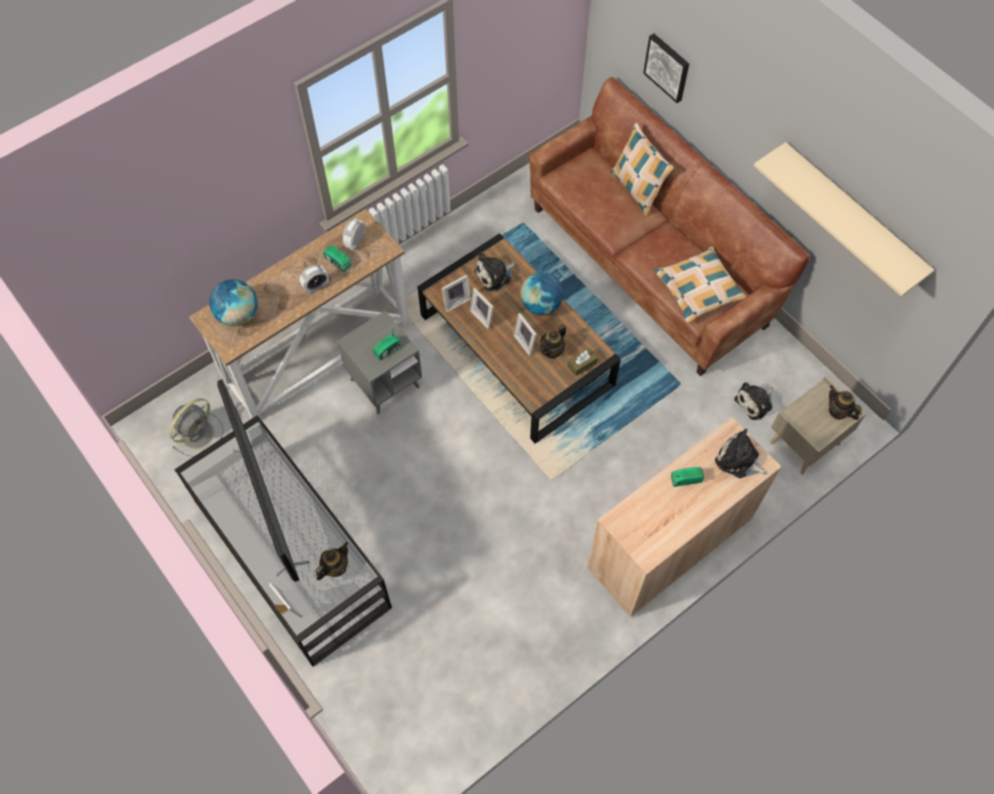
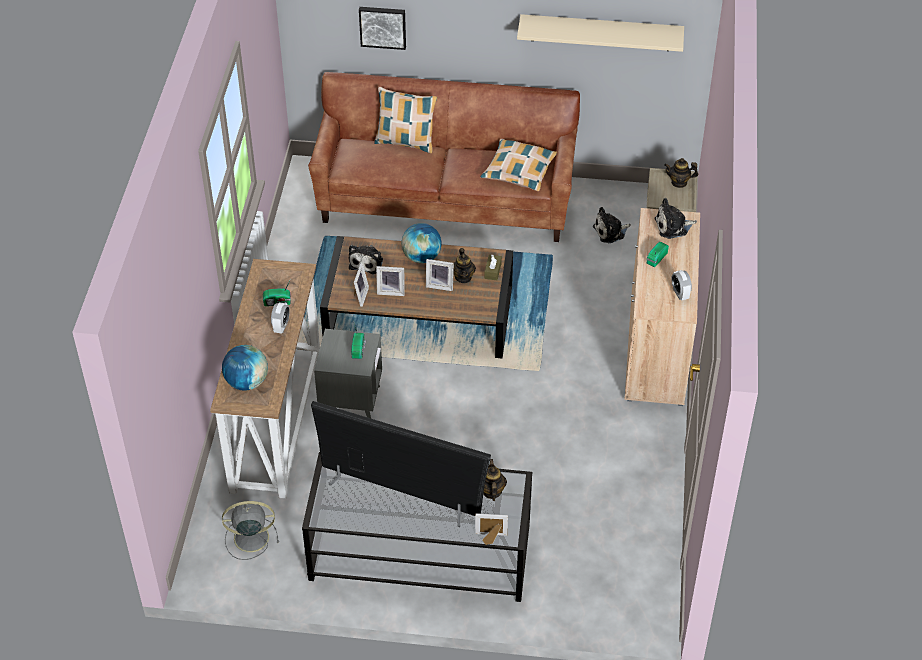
camera: 45 degrees left, 15 degrees down
(198, 433) = (249, 538): grey fan -> grey fan turned 90 degrees counterclockwise
(355, 242) = (273, 282): alarm clock -> alarm clock (680, 294)
(755, 402) = (610, 232): plush toy -> plush toy turned 60 degrees clockwise

